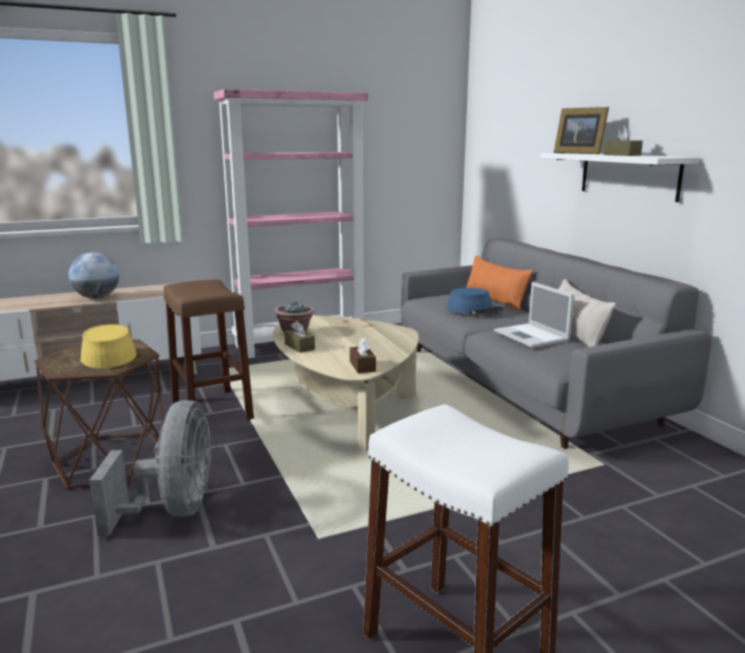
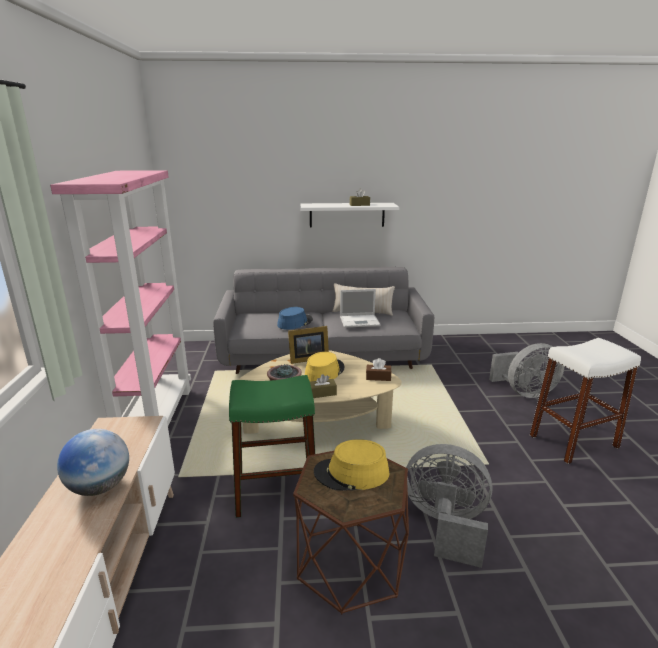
camera: 70 degrees left, 5 degrees up
(211, 410) = (276, 492): brown stool -> green stool
(354, 341) = (324, 372): none -> yellow hat
(494, 300) = (275, 313): orange pillow -> none
(578, 153) = (321, 205): picture frame -> picture frame (307, 358)
(616, 581) = (525, 392): none -> grey fan

